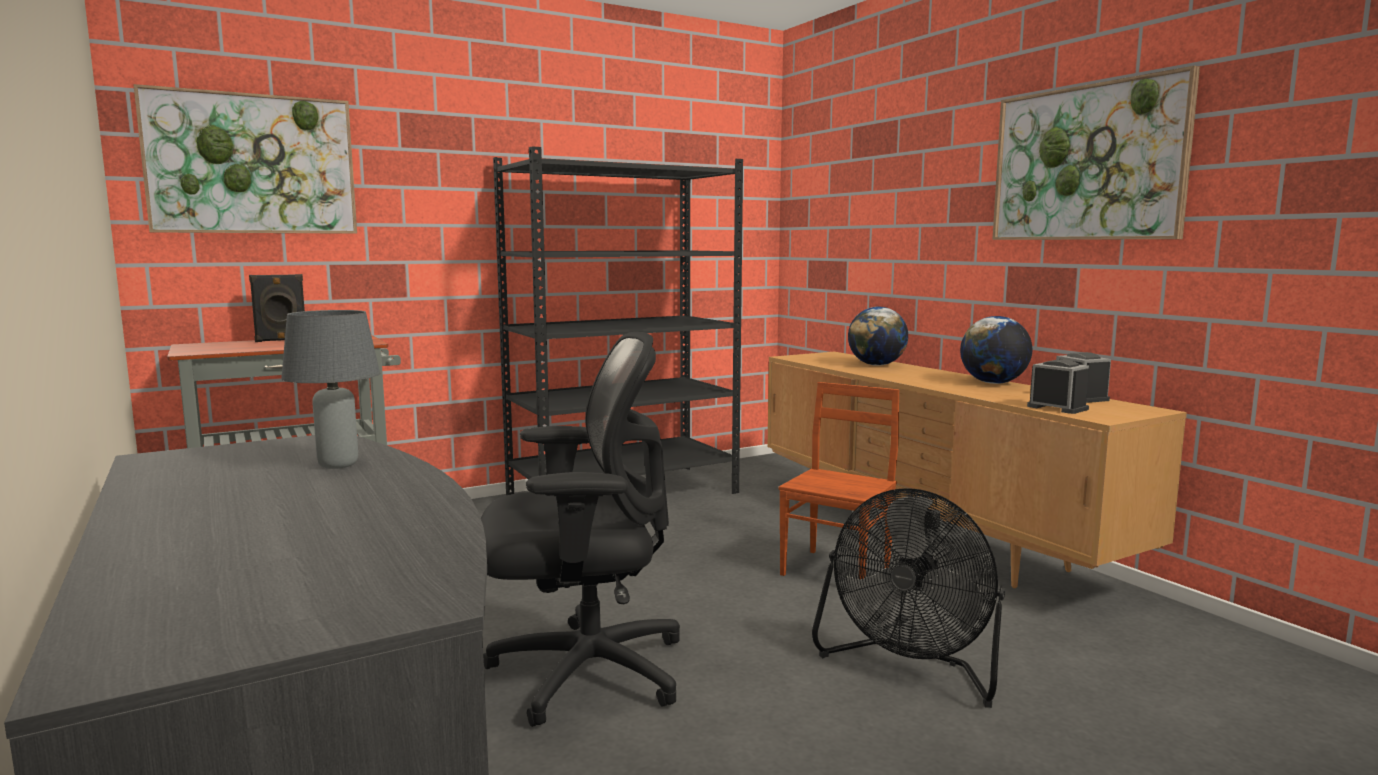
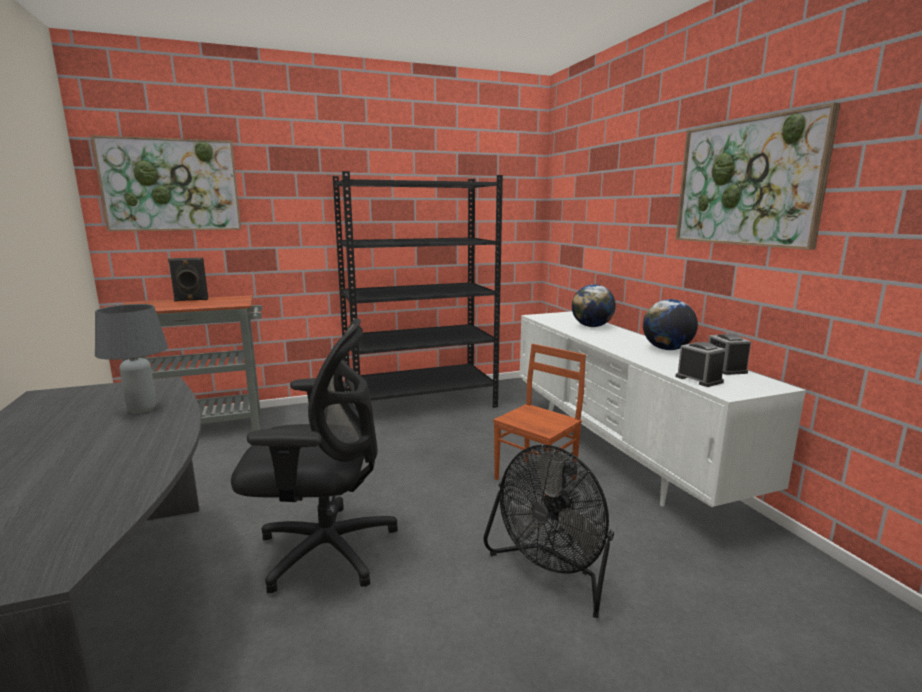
camera: 10 degrees right, 5 degrees up
(931, 534) = (619, 452): brown cabinet -> white cabinet

